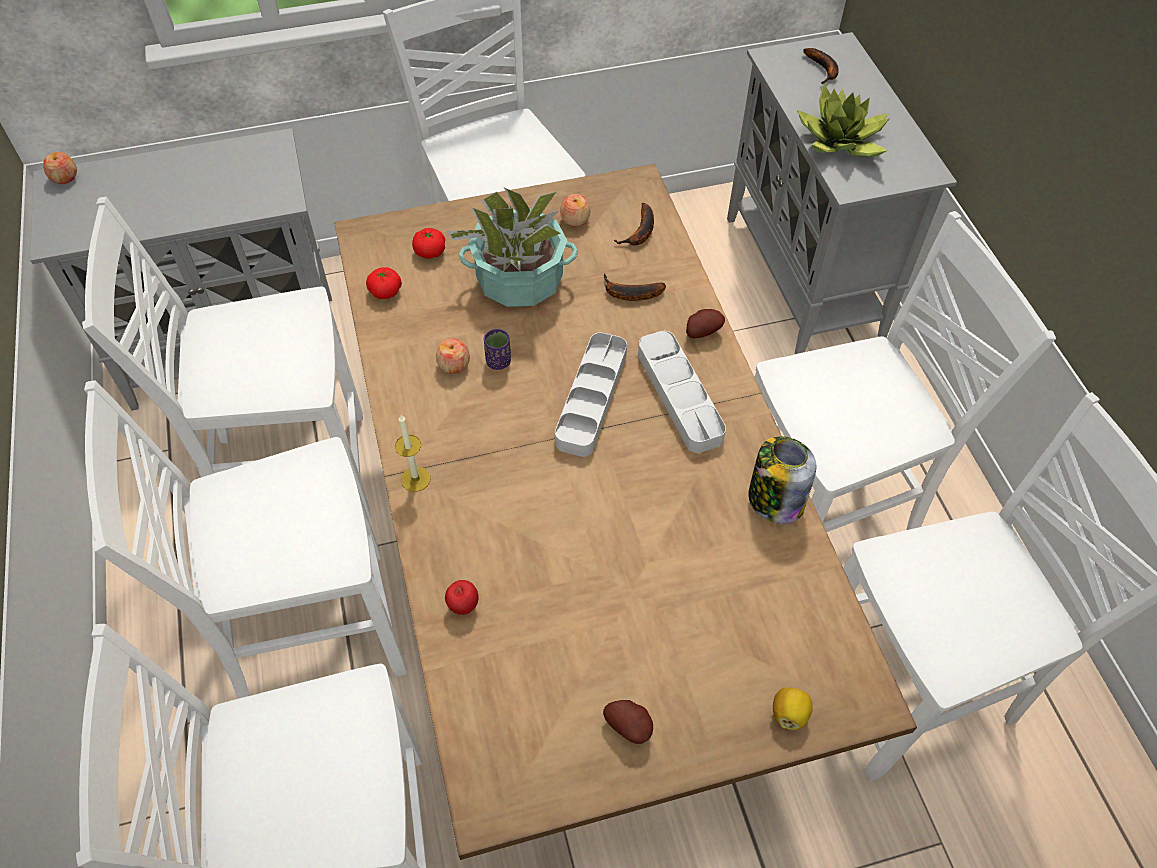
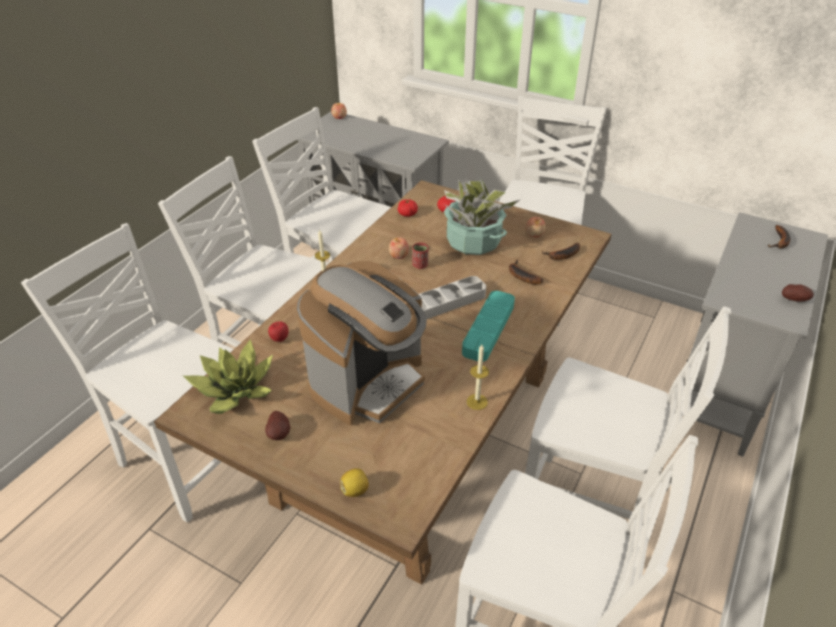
camera: 45 degrees right, 15 degrees down
(498, 361) = (420, 265): purple cup -> red cup
(640, 572) = (369, 382): none -> coffee machine
(679, 395) = (488, 329): grey tray -> turquoise tray
(701, 331) = (538, 312): potato -> potato (794, 300)
(774, 499) = (477, 402): jar -> candle
(840, 141) = (744, 277): potted plant -> potted plant (234, 391)

